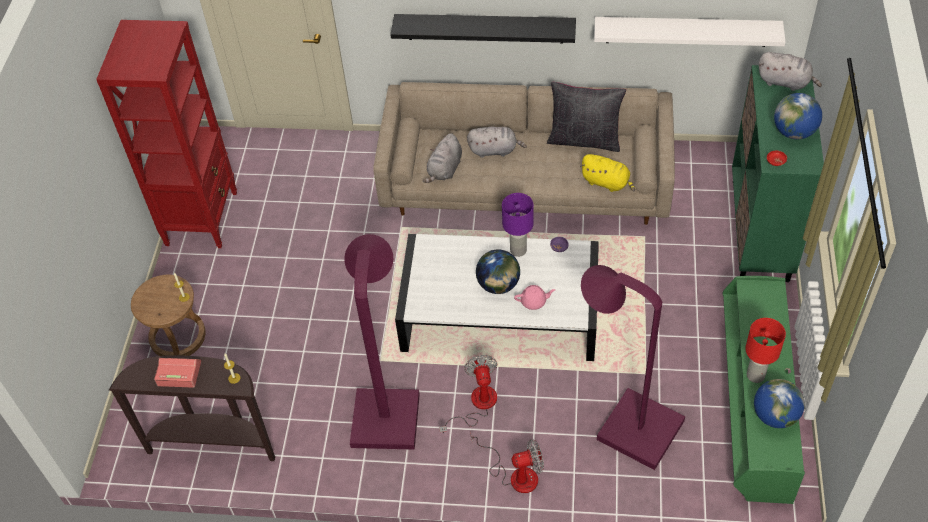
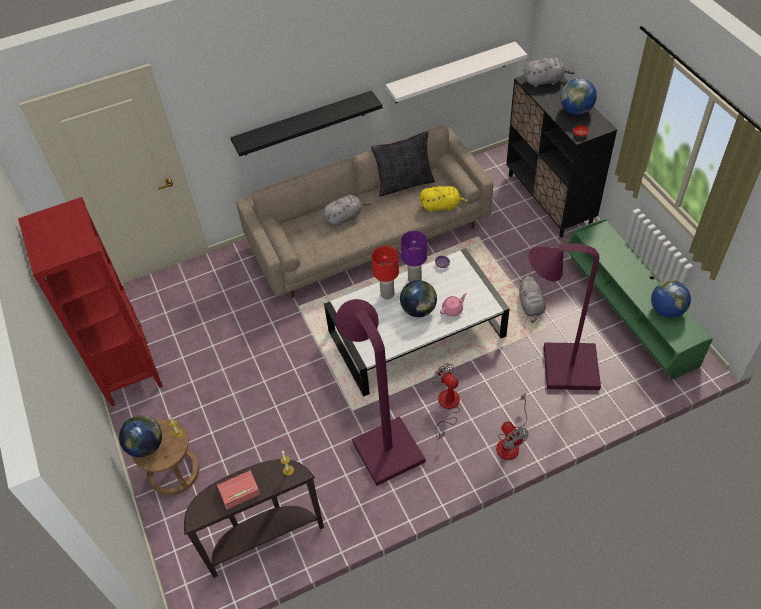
camera: 30 degrees left, 0 degrees up
(150, 295) = (146, 445): none -> globe
(444, 170) = (317, 246): grey plush toy -> grey plush toy (531, 306)
(515, 474) = (510, 442): fan -> fan turned 105 degrees clockwise
(755, 375) = (634, 289): red table lamp -> red table lamp (387, 294)
(760, 230) = (549, 199): green cabinet -> black cabinet

